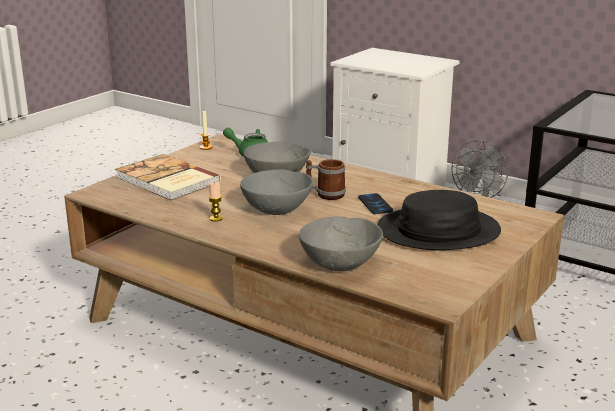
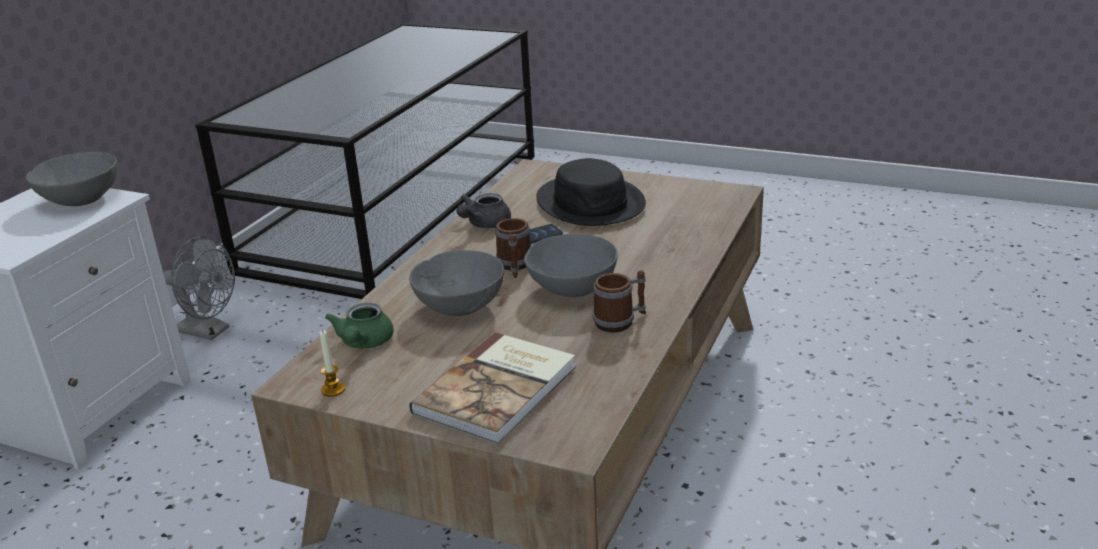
camera: 100 degrees left, 5 degrees up
(216, 218) = (620, 321): candle -> mug
(340, 263) = (693, 237): grey bowl -> grey bowl (81, 200)
(408, 190) = (484, 224): none -> grey teapot

